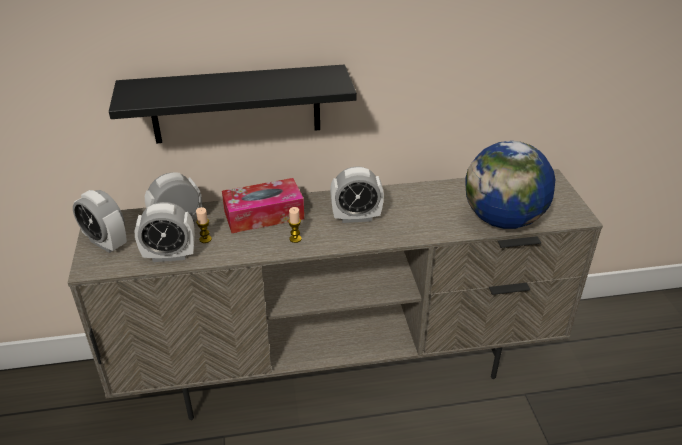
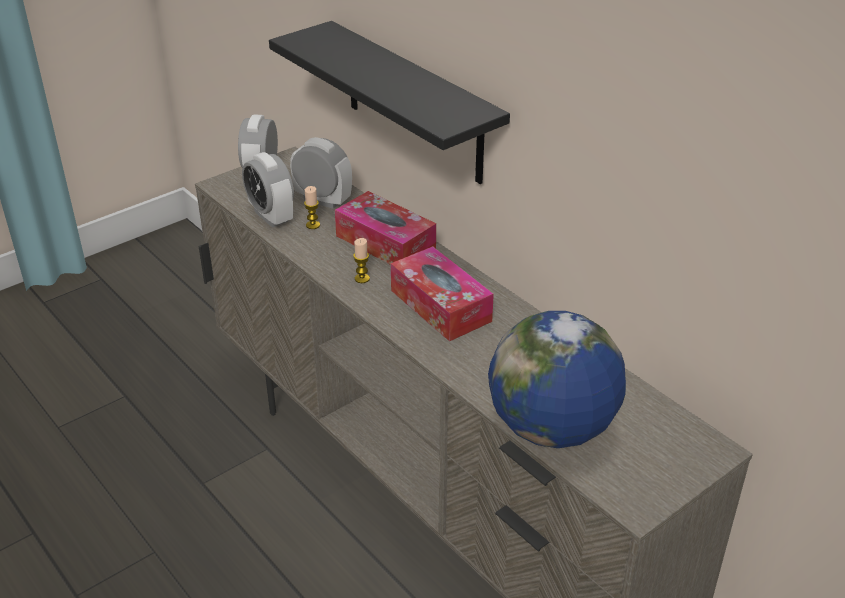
camera: 60 degrees right, 0 degrees up
(356, 217) = (440, 306): alarm clock -> tissue box

